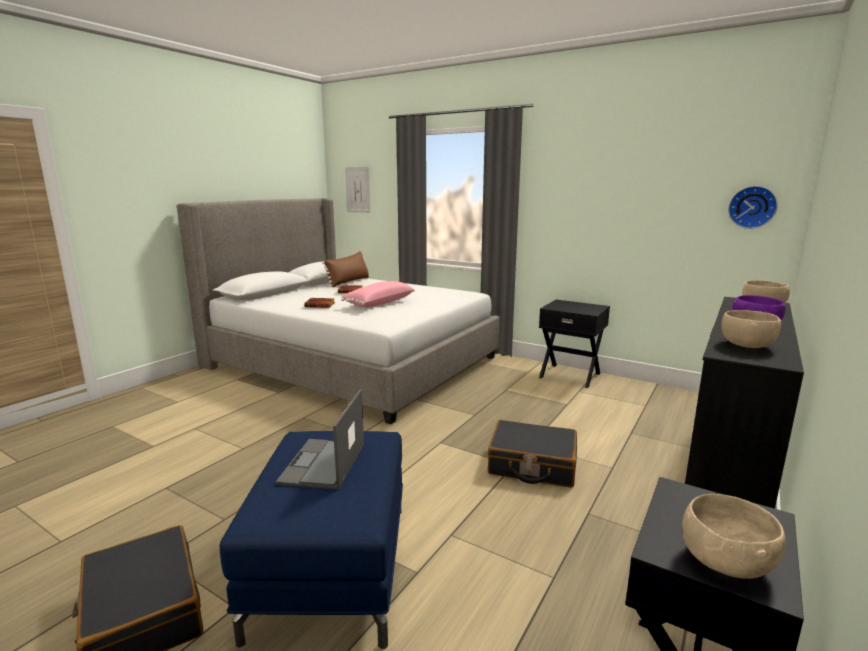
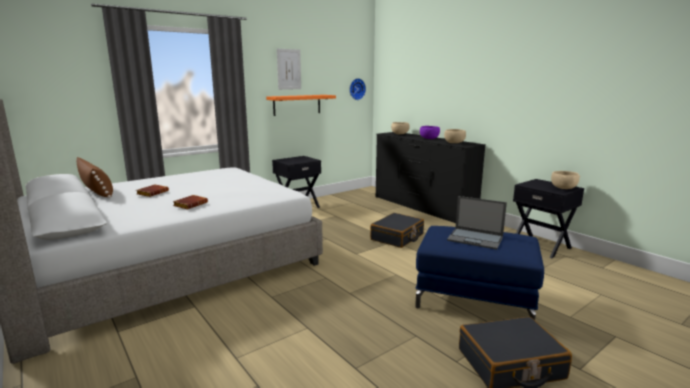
camera: 70 degrees left, 0 degrees up
(358, 189) = (33, 85): picture -> picture (289, 69)
(378, 303) = (220, 189): pink pillow -> none
(609, 226) = (297, 105): none -> orange shelf

